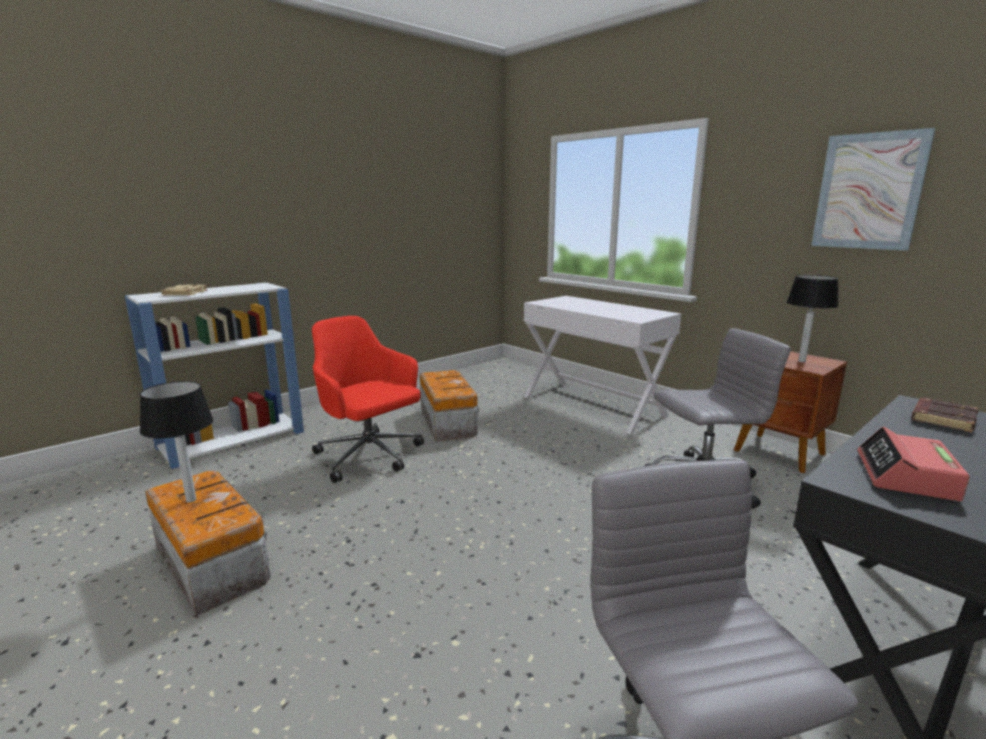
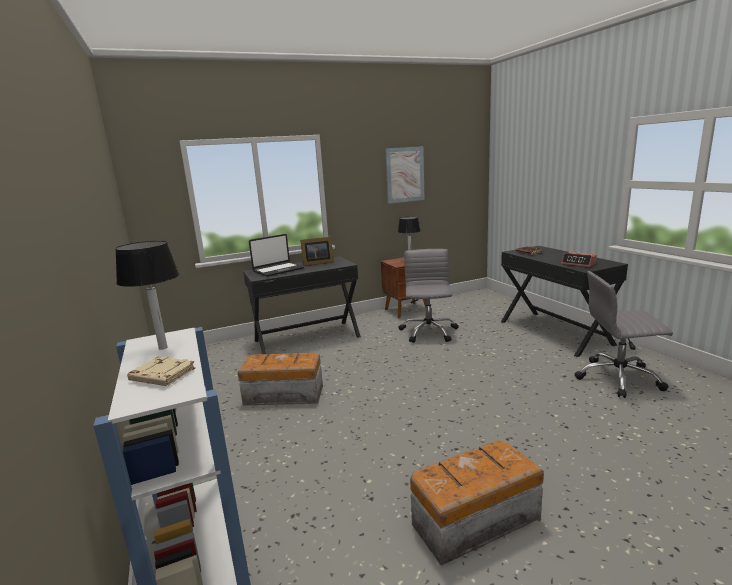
camera: 70 degrees left, 0 degrees up
(190, 500) = (470, 476): table lamp -> table lamp (162, 348)
(370, 456) = (323, 436): red office chair -> none
(577, 303) = (278, 270): none -> laptop
(593, 405) = (307, 338): white desk -> black desk
(626, 310) = (317, 263): none -> picture frame

